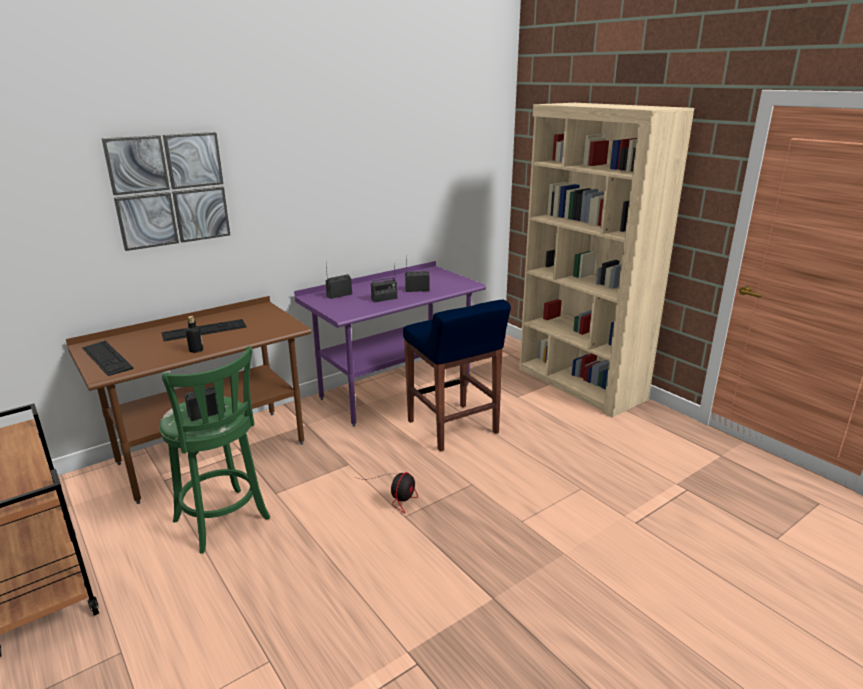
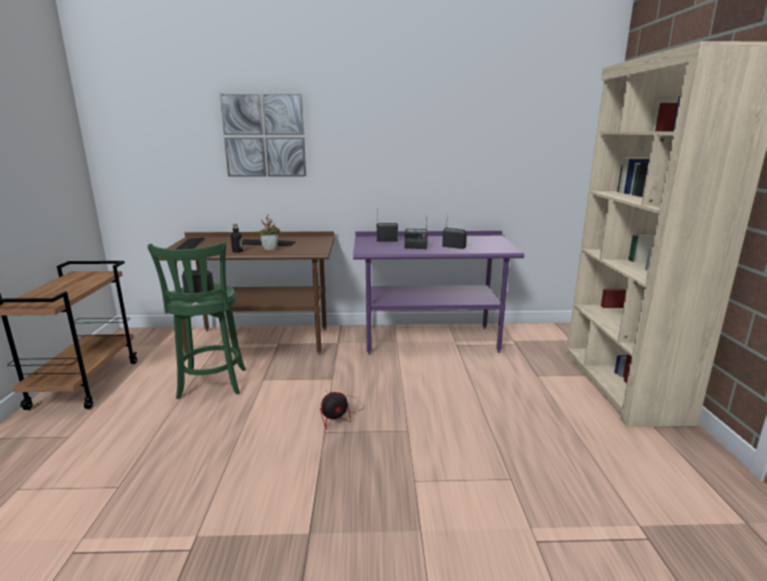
camera: 35 degrees right, 5 degrees down
(232, 337) = (271, 249): none -> potted plant
(453, 428) = (445, 381): blue stool -> none

